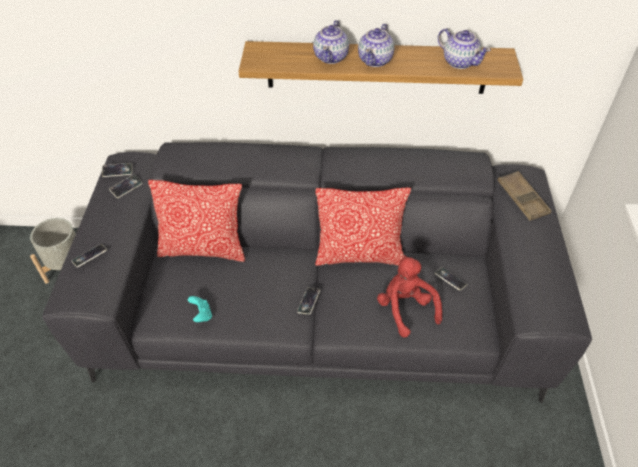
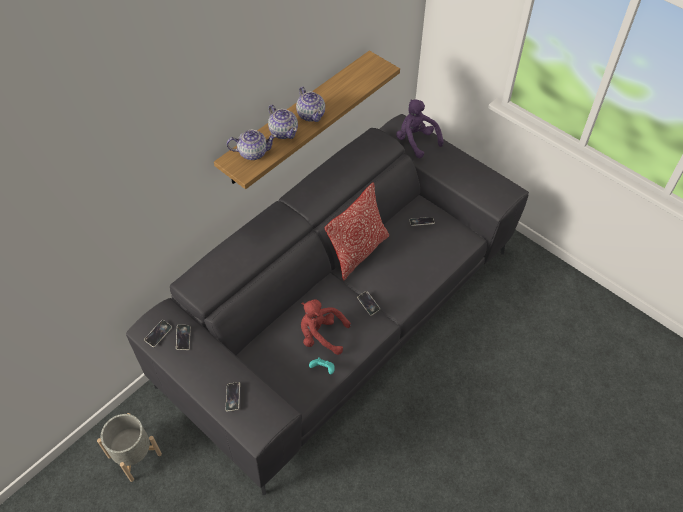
camera: 50 degrees left, 5 degrees up
(203, 249) = (265, 334): pillow -> none
(406, 308) = (420, 259): red plush toy -> red plush toy (321, 335)
(459, 62) = (355, 81): teapot -> teapot (252, 153)
(522, 199) = (416, 141): brown tray -> purple plush toy

